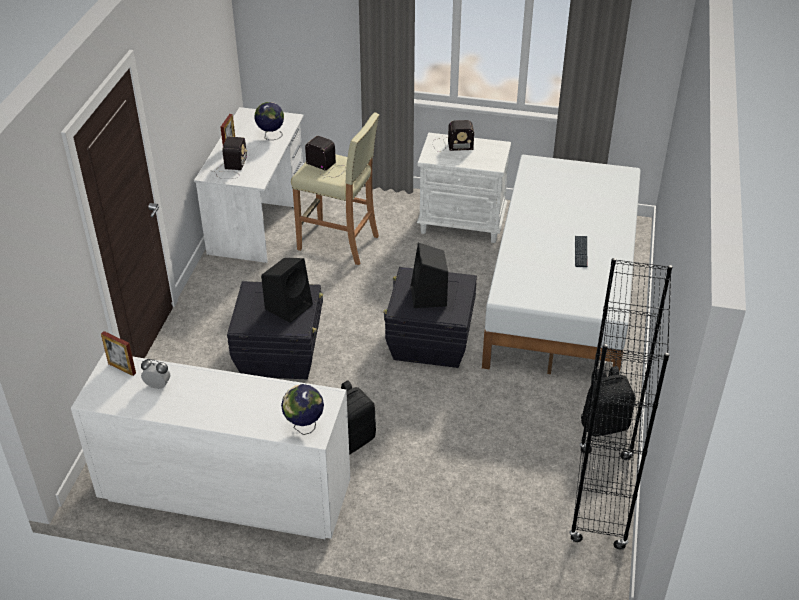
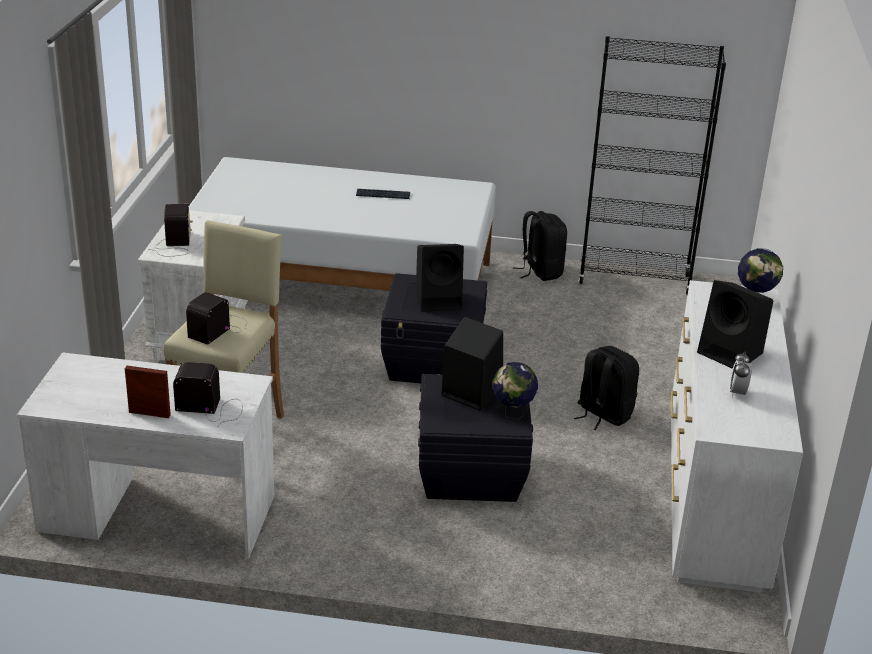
camera: 95 degrees left, 10 degrees down
(122, 368) = (720, 422): picture frame -> none
(216, 393) = (731, 353): none -> black speaker
(271, 136) = (124, 377): globe -> globe (512, 414)

